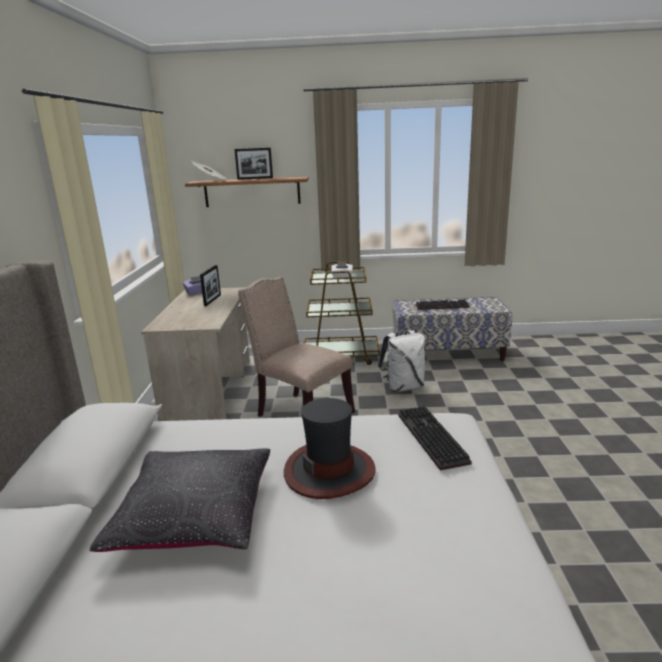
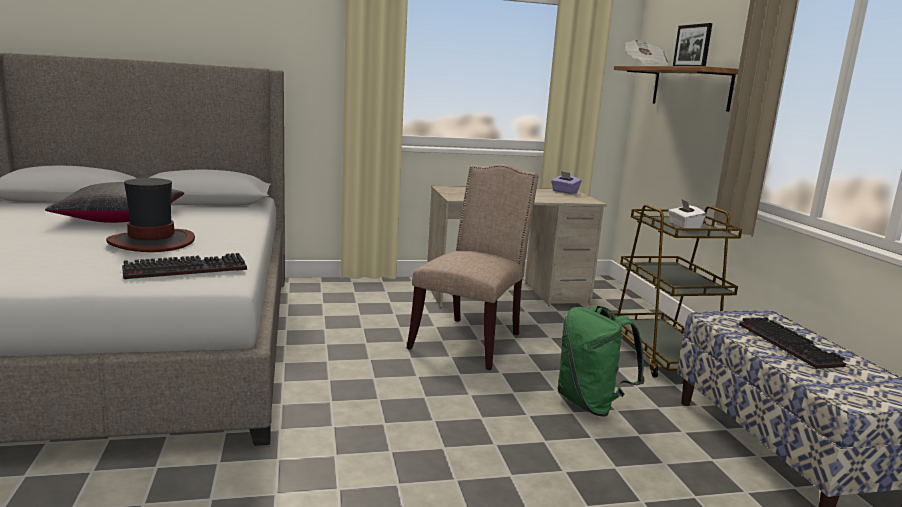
camera: 75 degrees right, 5 degrees down
(212, 300) = (541, 196): picture frame -> none
(403, 387) = (591, 404): white backpack -> green backpack

